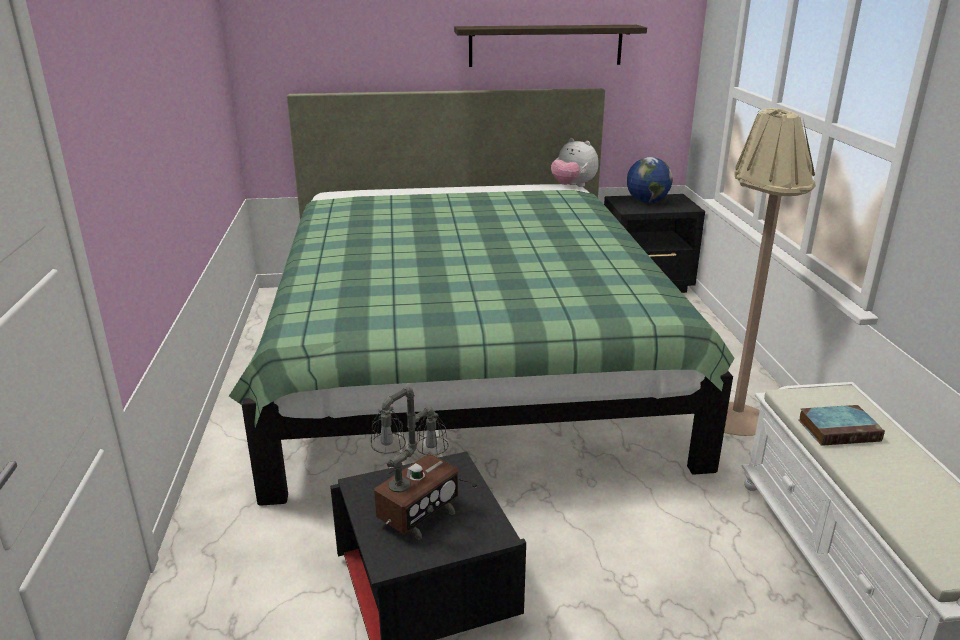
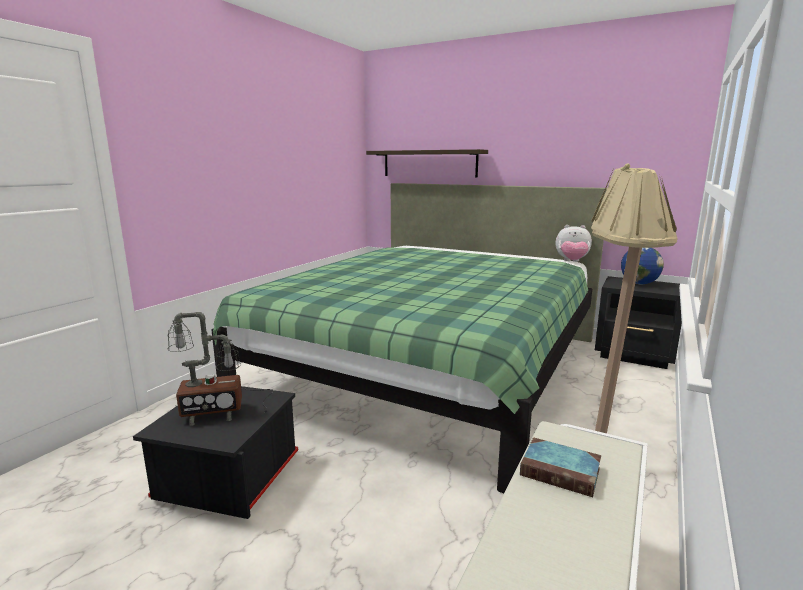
camera: 35 degrees right, 10 degrees down
(545, 45) = (564, 154): shelf -> shelf (429, 163)
(573, 186) = (572, 262): plush toy -> plush toy turned 60 degrees counterclockwise

